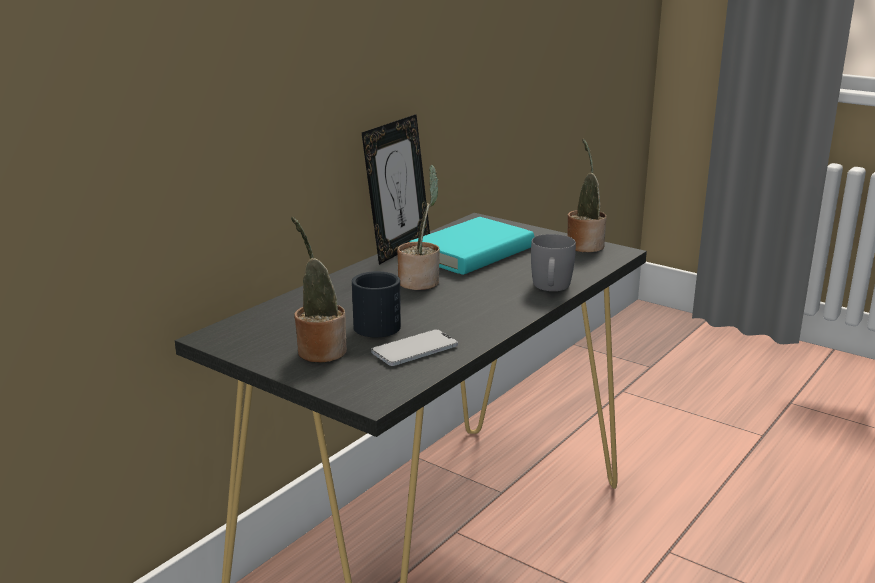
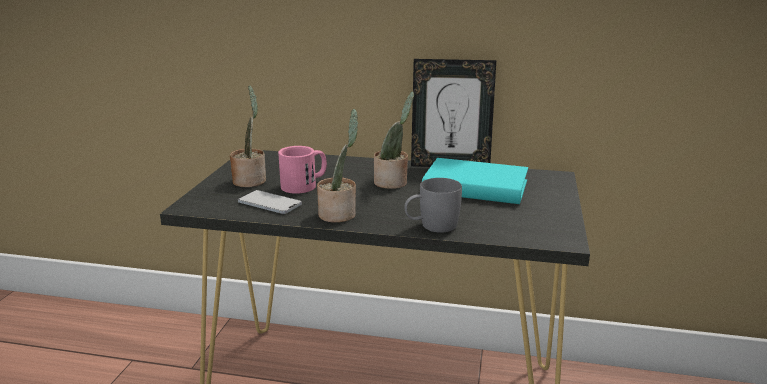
camera: 65 degrees right, 0 degrees up
(374, 323) = (305, 185): black mug -> pink mug
(584, 245) = (558, 223): potted plant -> potted plant (339, 214)

